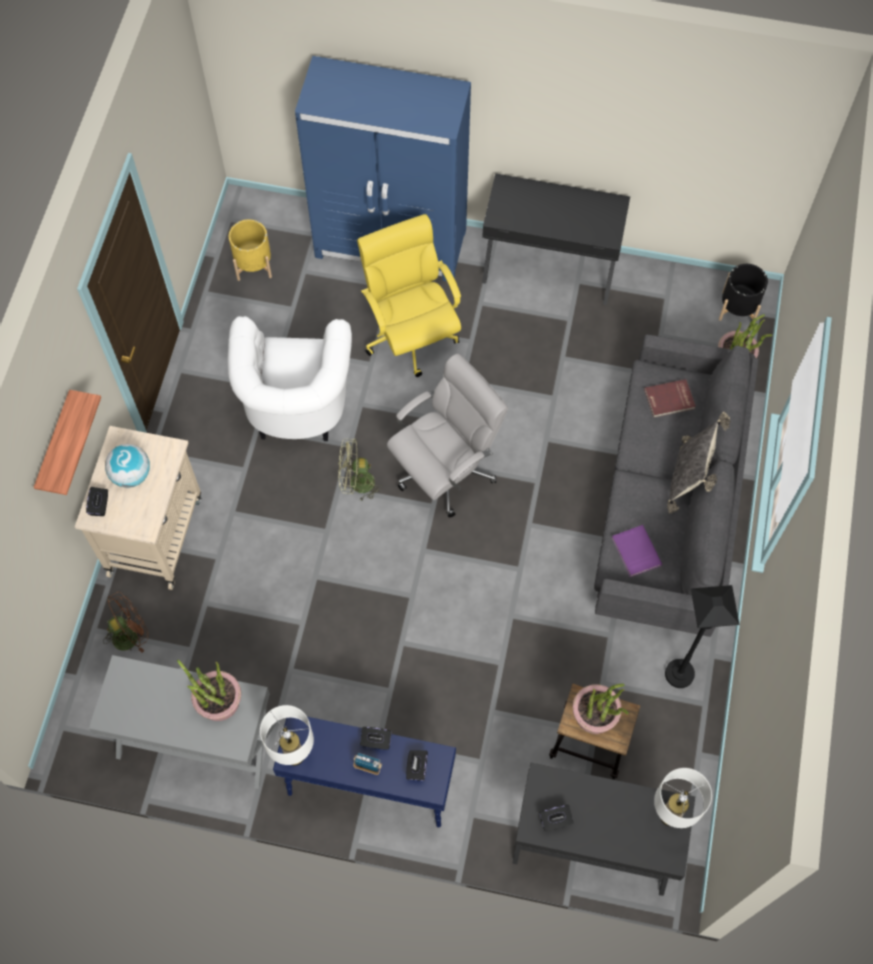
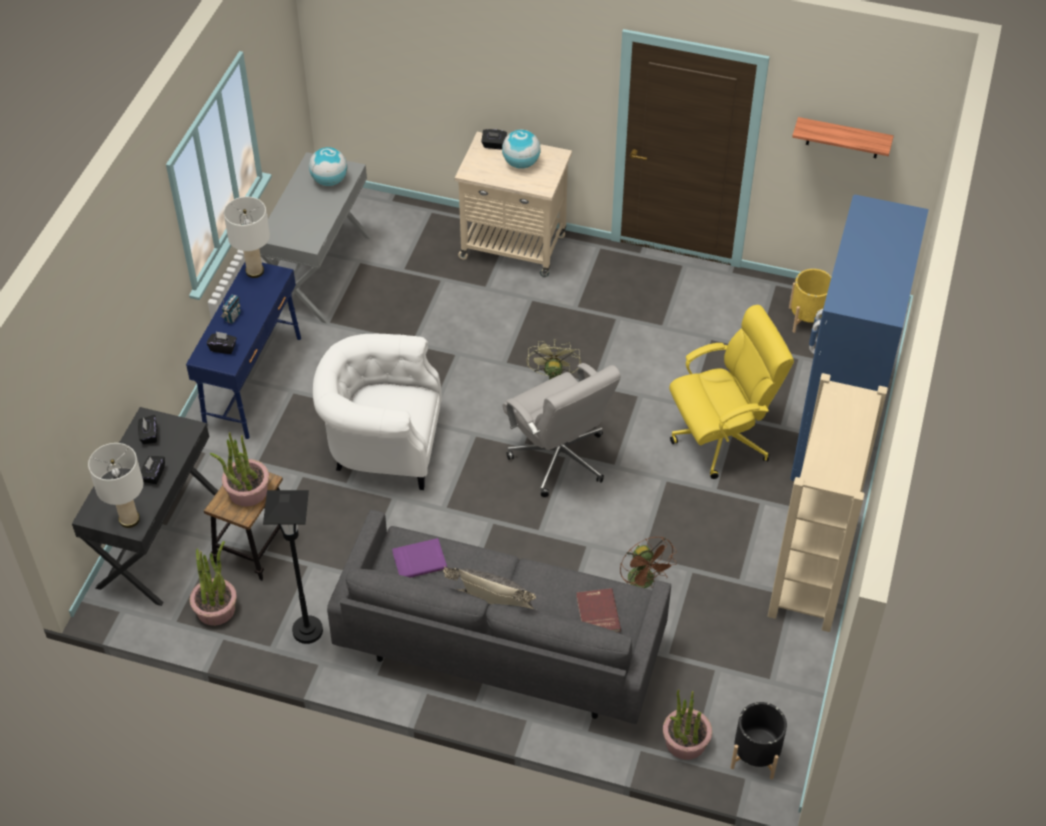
camera: 95 degrees right, 15 degrees down
(56, 445) = (509, 65): shelf -> shelf (843, 138)
(130, 634) = (422, 232): brown fan -> brown fan (645, 582)
(141, 692) = (329, 181): none -> globe
(218, 701) = (311, 224): potted plant -> potted plant (216, 609)
(297, 405) = (642, 347): white armchair -> white armchair (382, 447)
(376, 741) = (253, 323): black tissue box -> black tissue box (153, 475)
(549, 267) = (811, 569): black desk -> beige bookcase

